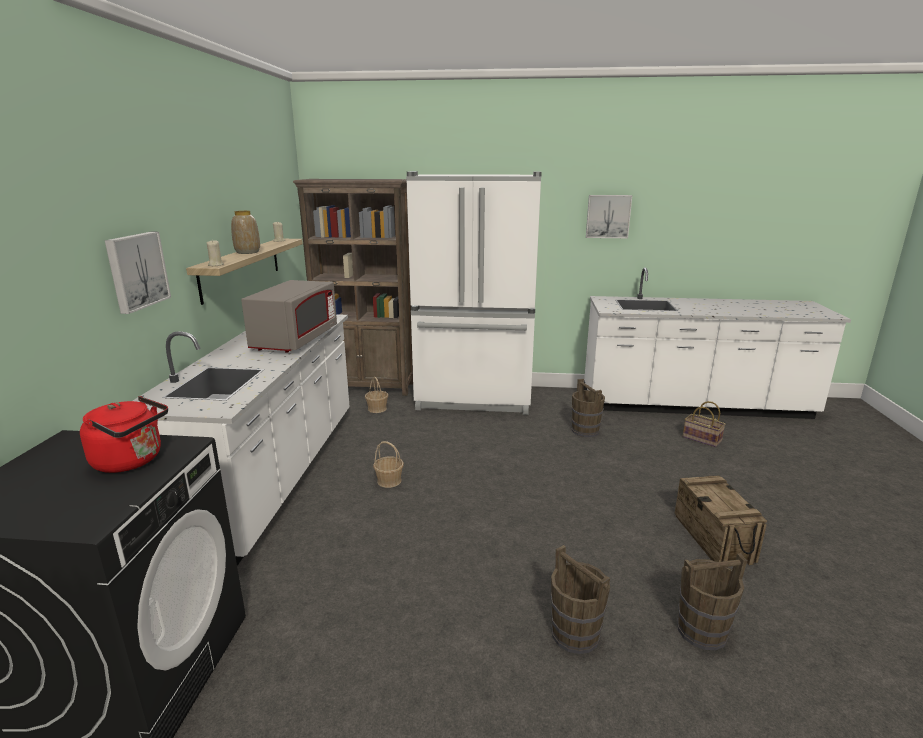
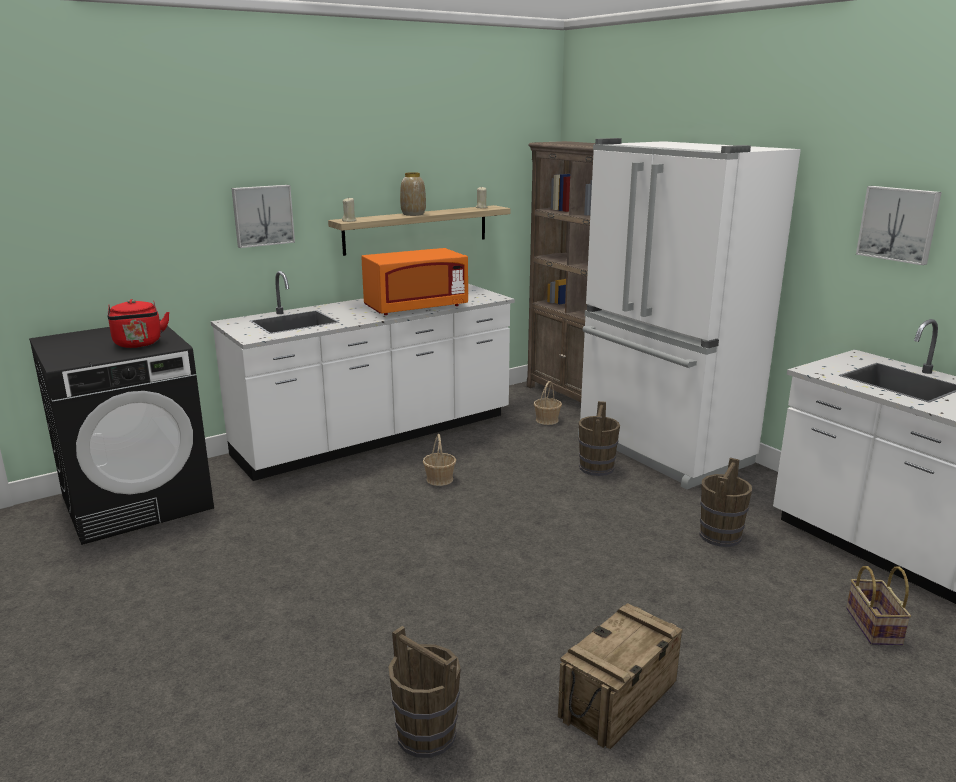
camera: 50 degrees right, 0 degrees up
(296, 340) = (416, 308): grey microwave -> orange microwave
(575, 634) = (338, 655): brown bucket -> brown bucket (596, 468)

